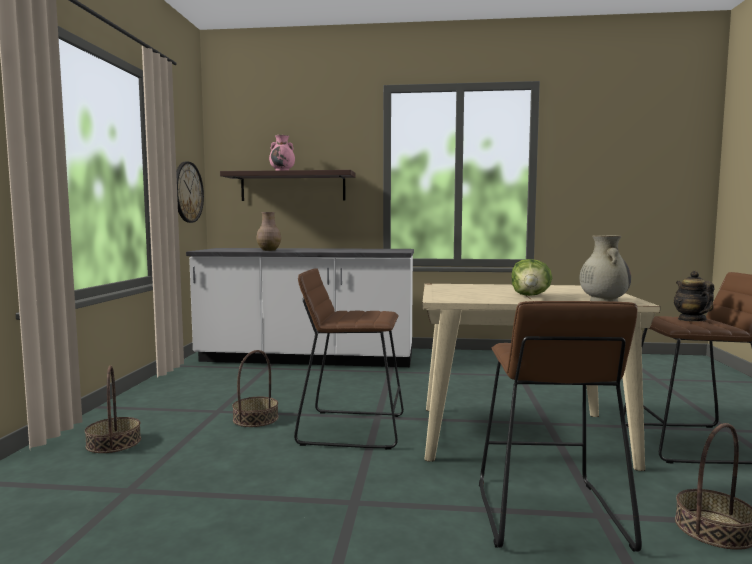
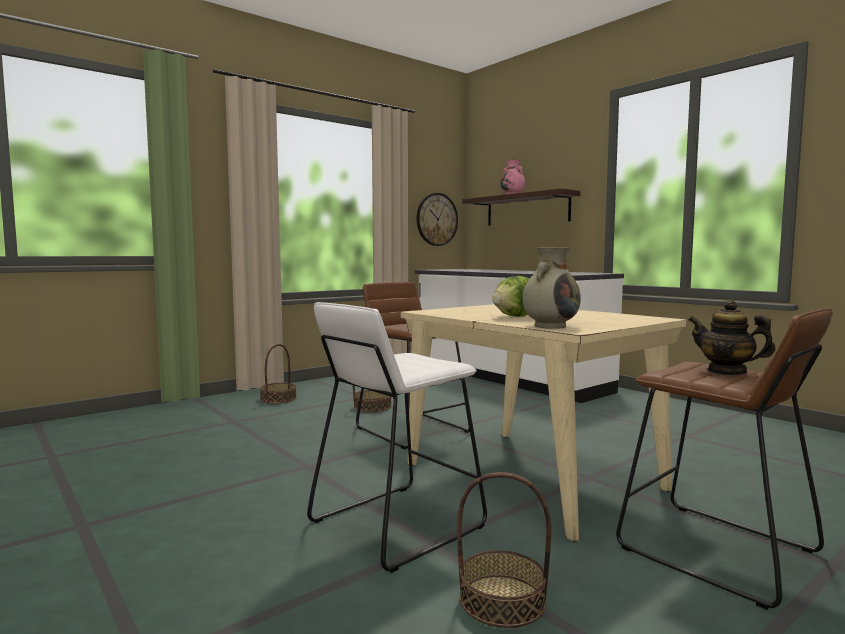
camera: 45 degrees right, 0 degrees up
(268, 250) = (476, 270): brown vase -> none
(547, 513) = (397, 523): brown stool -> white stool
(691, 320) = (727, 372): teapot -> teapot turned 90 degrees counterclockwise

